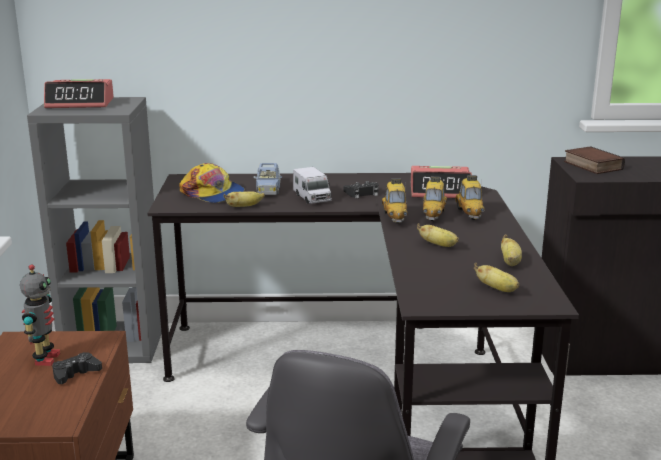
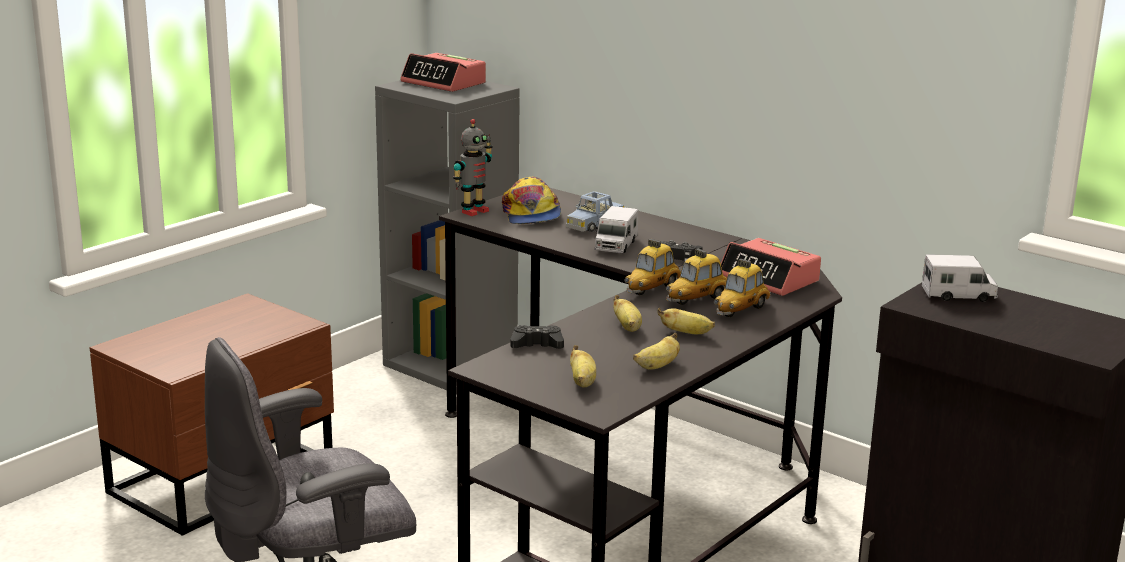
camera: 40 degrees right, 0 degrees up
(45, 359) = (239, 324): toy robot -> toy robot (473, 211)
(75, 373) = (240, 342): black game controller -> black game controller (537, 344)
(244, 206) = (531, 235): banana -> banana (686, 333)
(591, 165) = (958, 295): book -> toy truck

